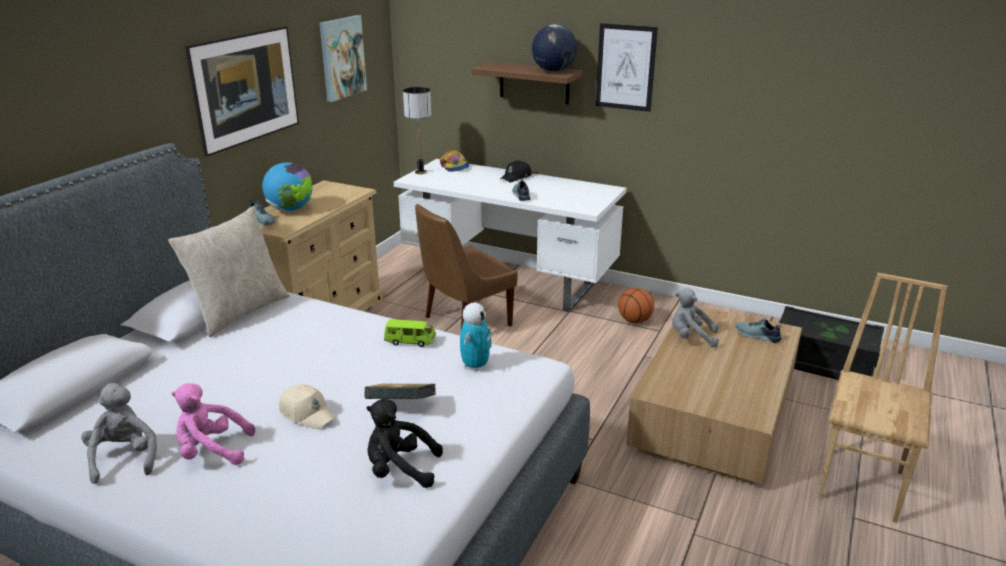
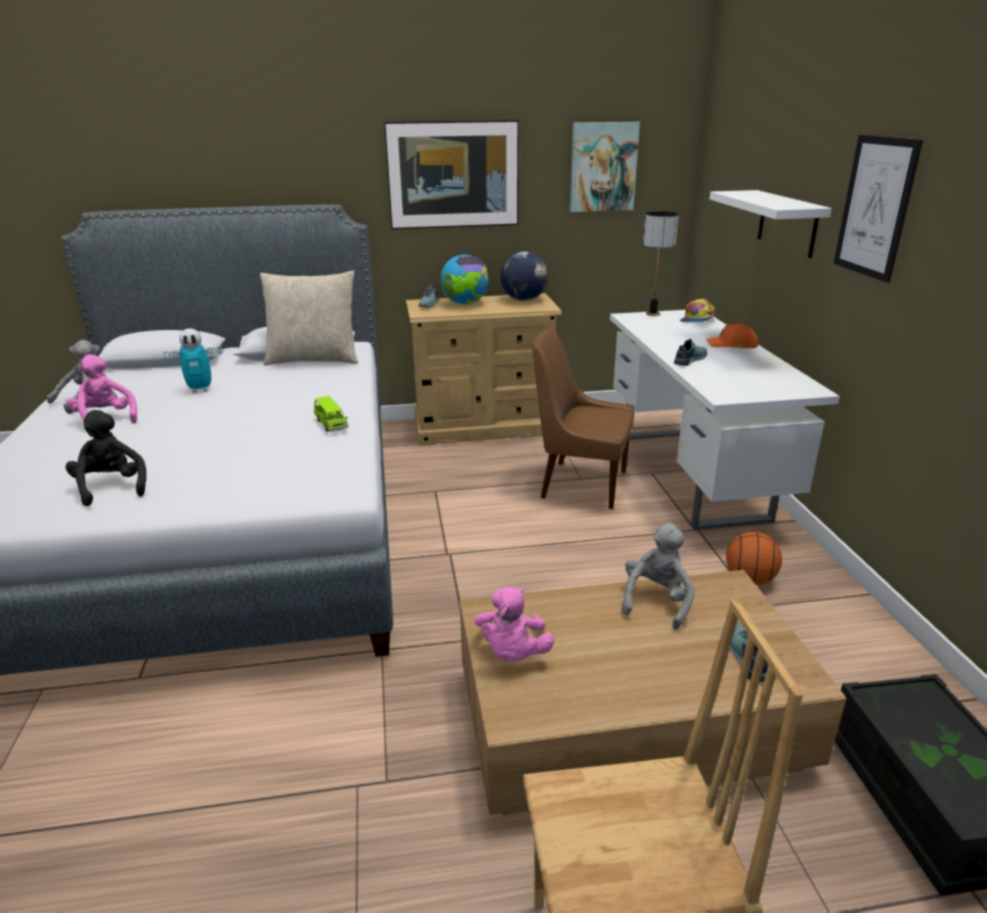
camera: 55 degrees right, 0 degrees up
(307, 413) = (176, 428): beige cap -> none
(401, 407) = (213, 457): book -> none
(475, 366) = (314, 462): toy robot -> toy robot (200, 389)
(516, 177) = (732, 345): black cap -> orange cap
(534, 83) = (787, 223): brown shelf -> white shelf
(553, 71) = (785, 204): globe -> globe (524, 300)
(691, 338) = (656, 601): grey plush toy -> grey plush toy turned 45 degrees clockwise
(700, 399) = (512, 653): none -> pink plush toy

